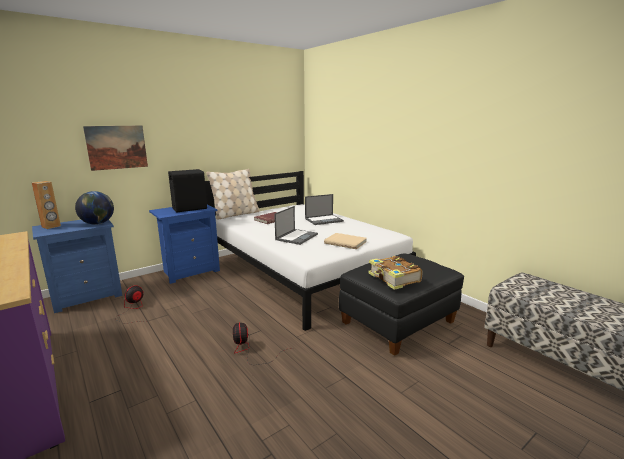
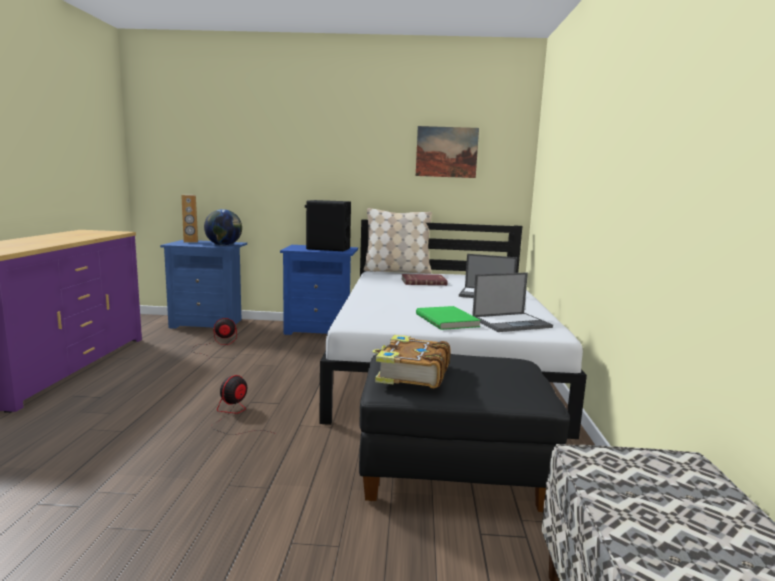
camera: 40 degrees right, 5 degrees down
(117, 147) = (268, 167): picture -> picture (446, 152)
(297, 237) = (403, 301): laptop -> laptop (512, 323)
(345, 242) = (448, 320): beige book -> green book

